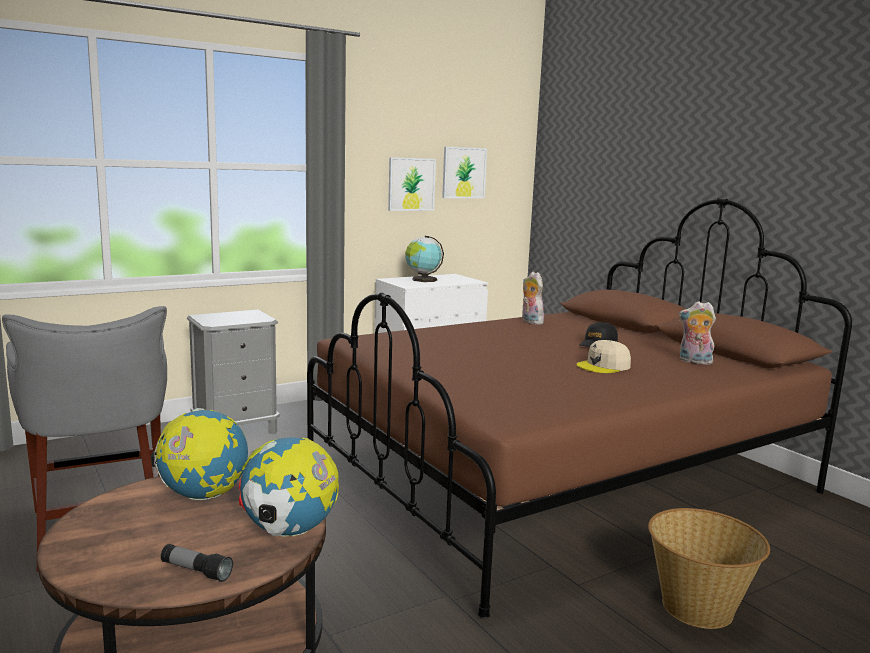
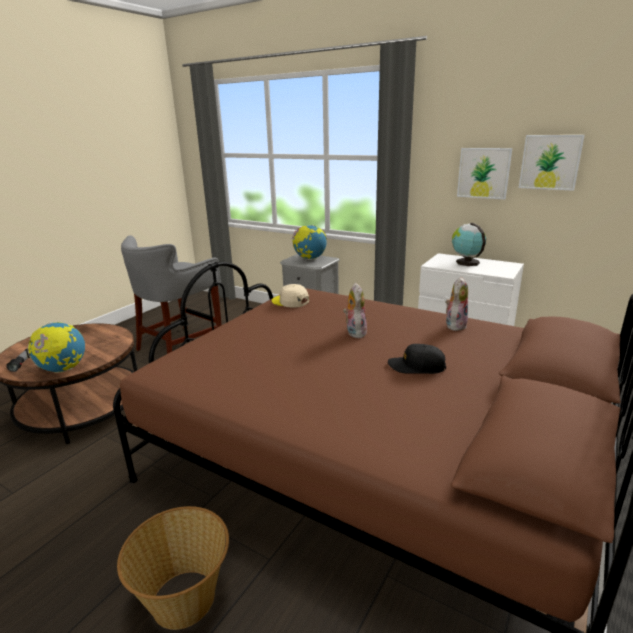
camera: 65 degrees right, 10 degrees up
(203, 496) = (99, 340): globe -> globe (310, 259)
(604, 366) = (338, 381): beige cap -> beige cap (290, 301)
(694, 362) = (423, 427): plush toy -> plush toy (354, 332)

